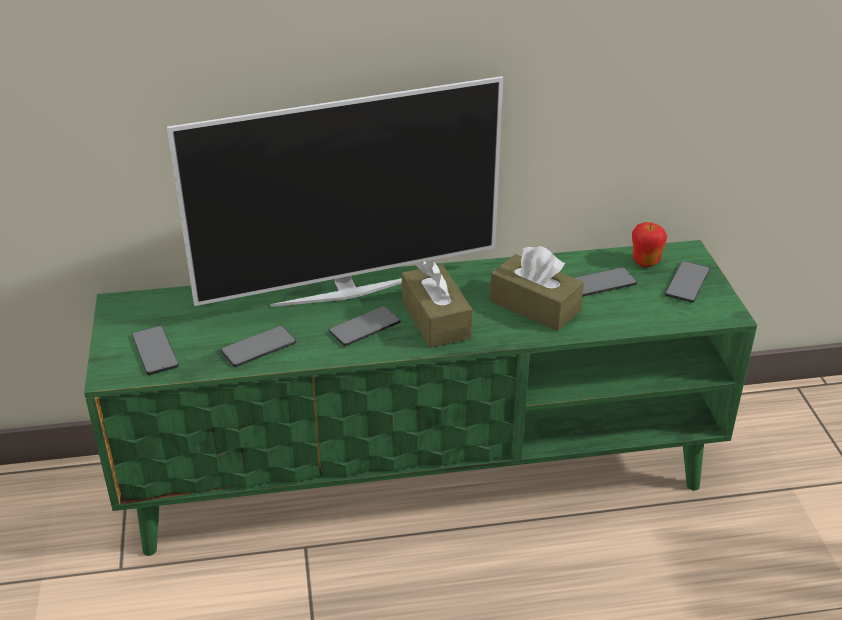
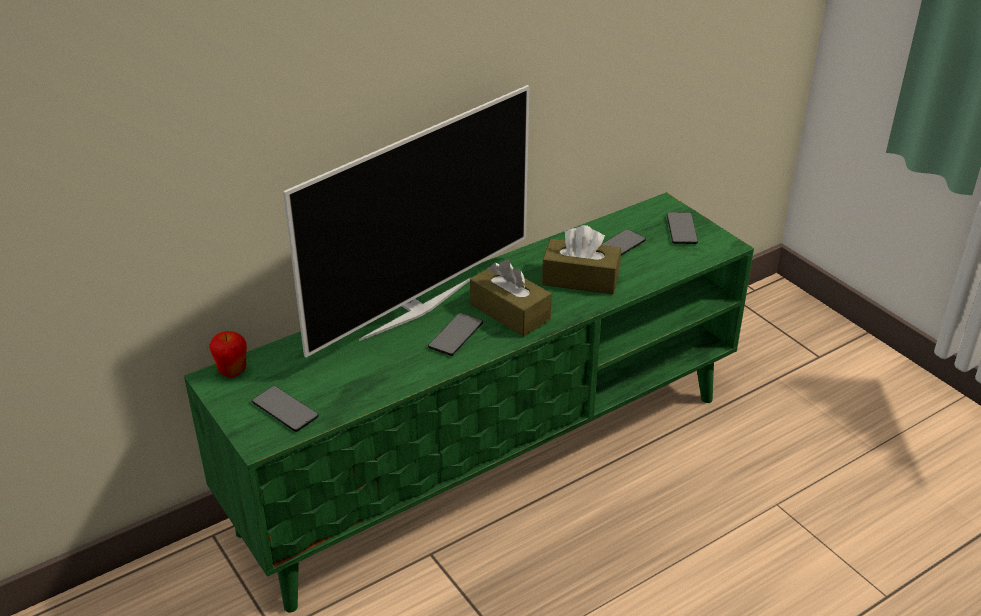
camera: 25 degrees left, 0 degrees up
(258, 347) = (377, 379): phone -> none
(645, 262) = (638, 220): apple -> apple (232, 371)

